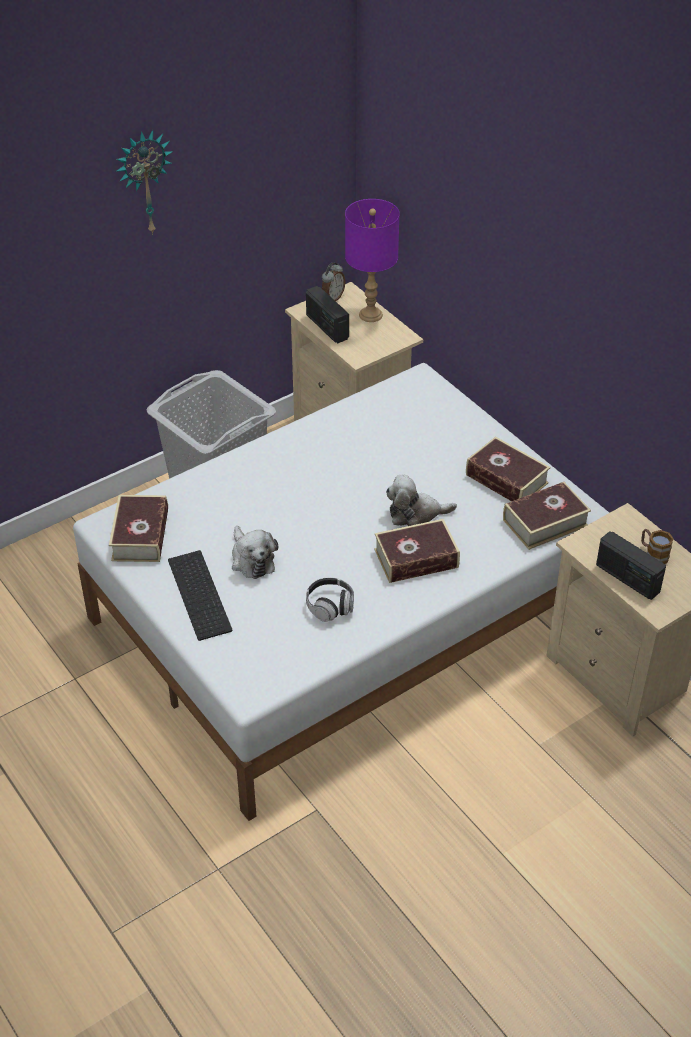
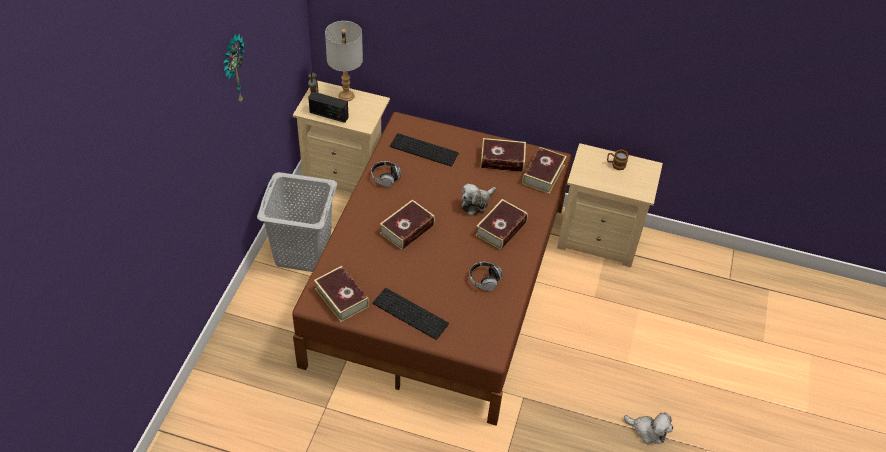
camera: 40 degrees left, 5 degrees up
(251, 559) = (417, 277): plush toy -> plush toy (648, 431)
(296, 500) = (407, 229): none -> book
(332, 431) = (385, 178): none -> headphones
(345, 616) = (440, 283): white bed -> brown bed
(371, 315) = (346, 96): purple table lamp -> grey table lamp
(416, 421) = (425, 149): none -> keyboard
(627, 578) = (616, 184): radio -> none

